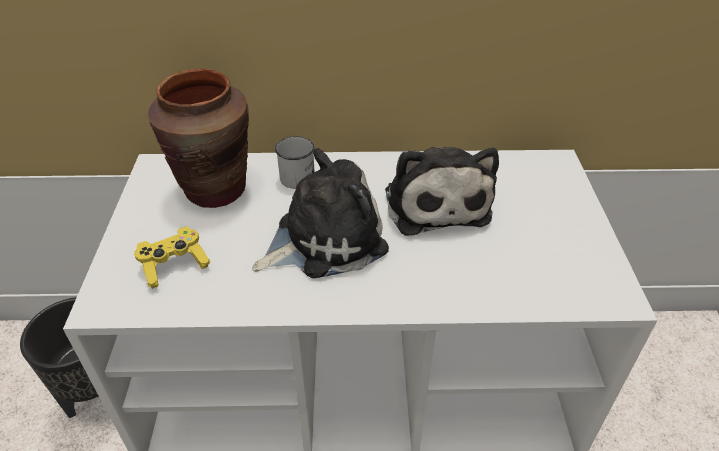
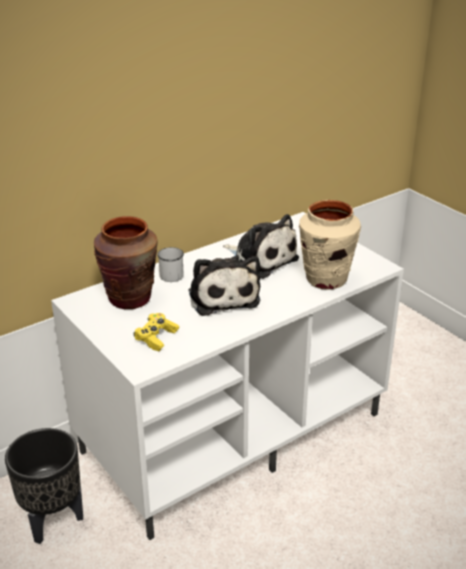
camera: 35 degrees left, 10 degrees down
(324, 239) = (222, 296): plush toy -> plush toy turned 135 degrees clockwise
(499, 280) = (325, 279): none -> beige vase

